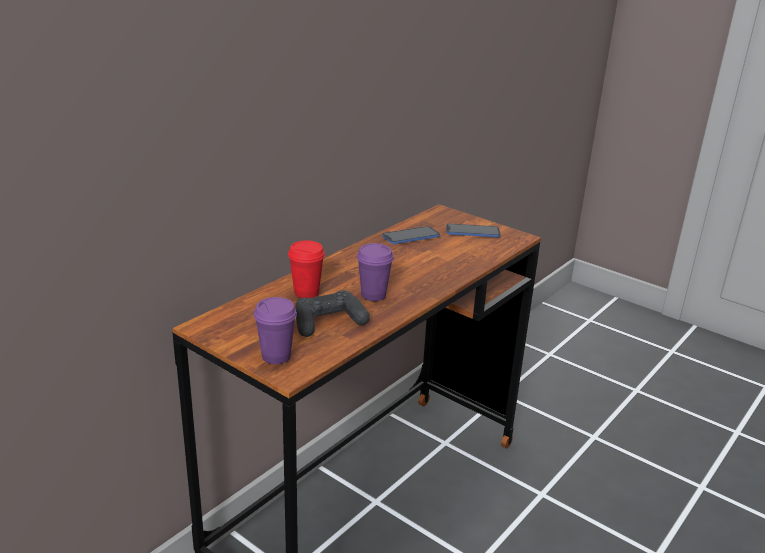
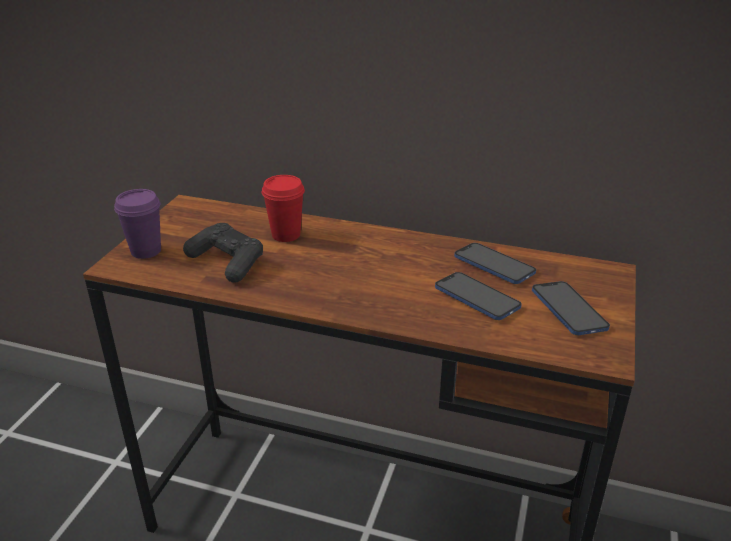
camera: 70 degrees right, 5 degrees up
(373, 295) = (308, 274): purple cup -> none
(444, 251) = (477, 298): none -> phone

